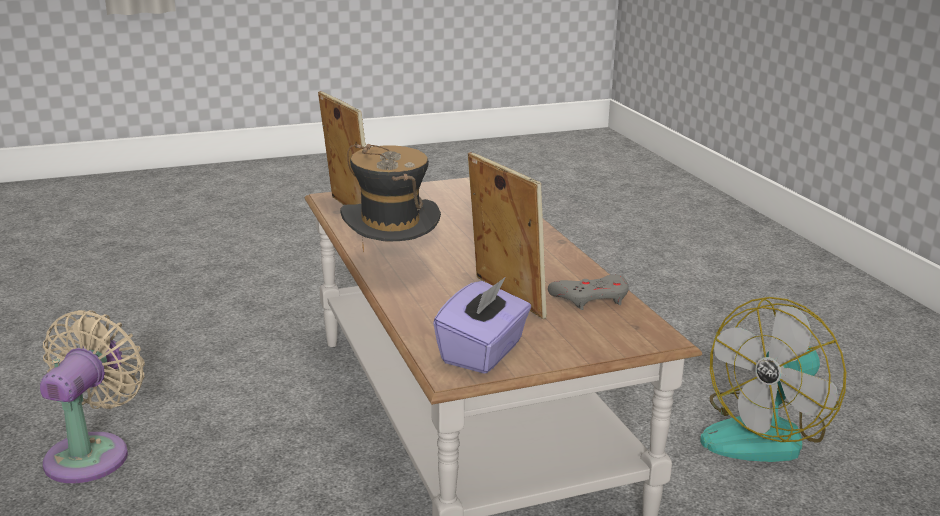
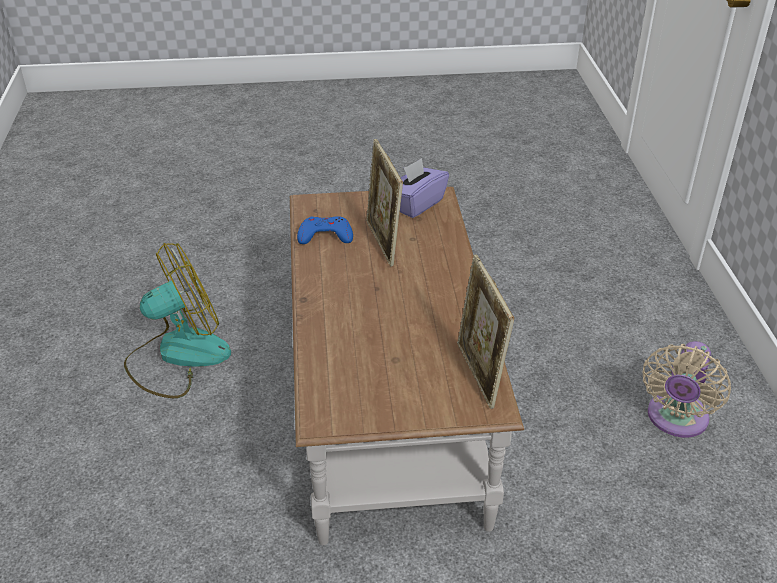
camera: 165 degrees left, 15 degrees up
(391, 269) = (454, 283): hat -> none
(591, 298) = (325, 235): grey game controller -> blue game controller

